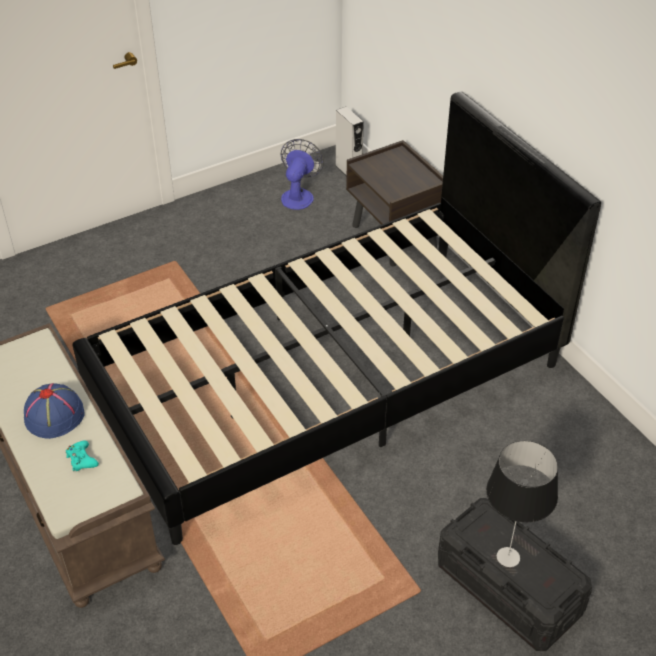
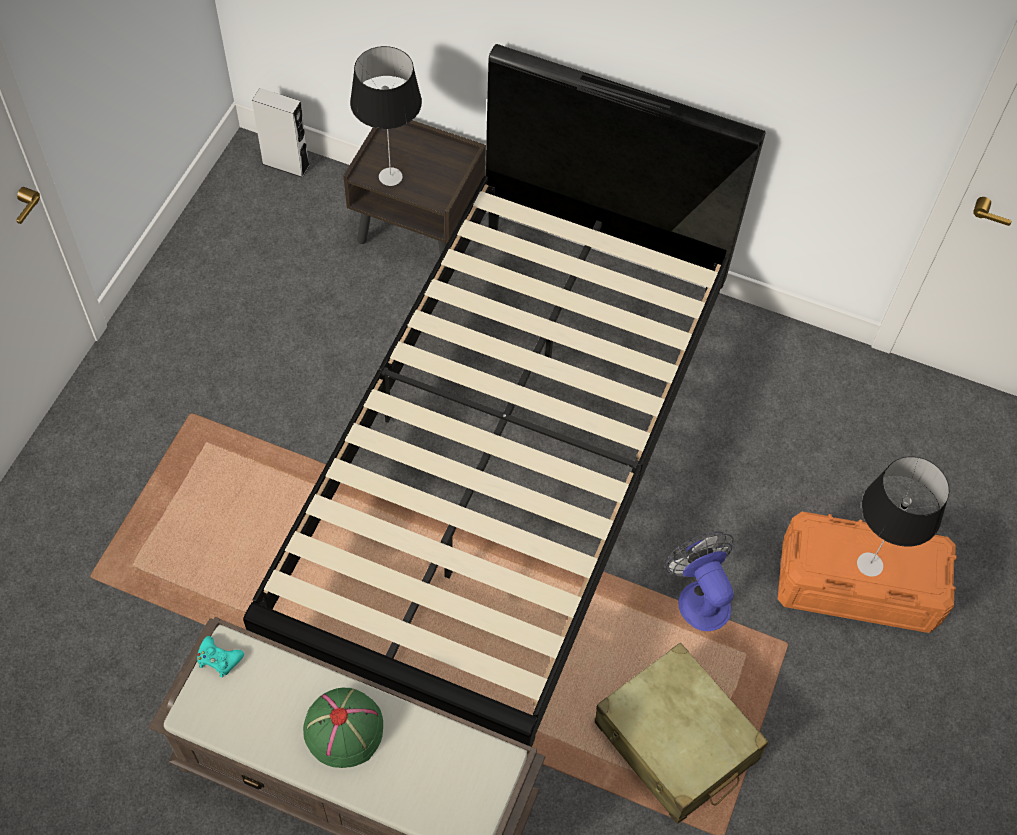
camera: 40 degrees left, 15 degrees up
(55, 415) = (344, 728): blue hat -> green hat
(81, 459) = (427, 759): turquoise game controller -> turquoise game controller (219, 659)
(285, 599) = (676, 741): none -> beige suitcase
(299, 195) = (257, 233): fan -> fan (699, 596)
(375, 173) = (391, 177): none -> table lamp
(508, 588) = (857, 586): black storage box -> orange storage box

